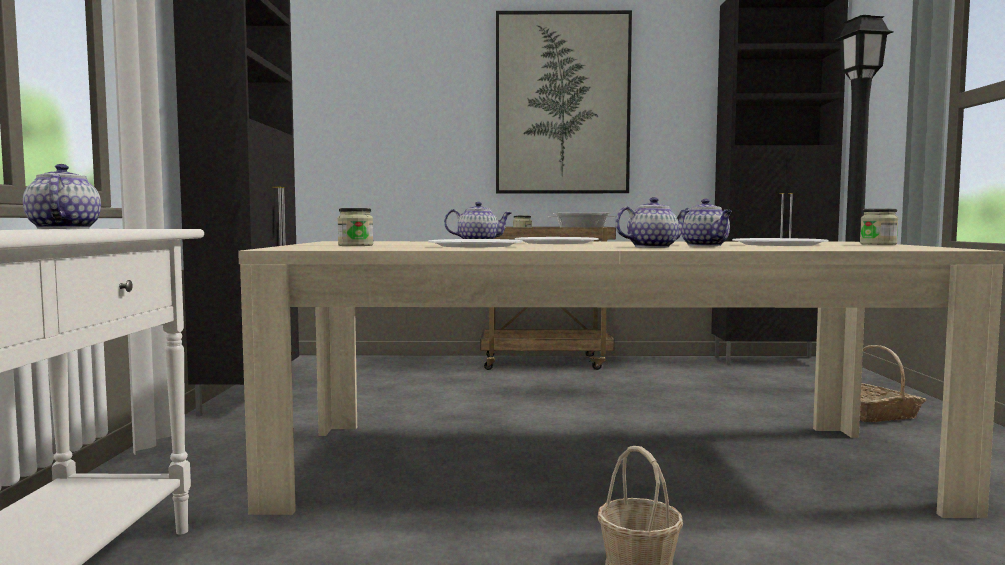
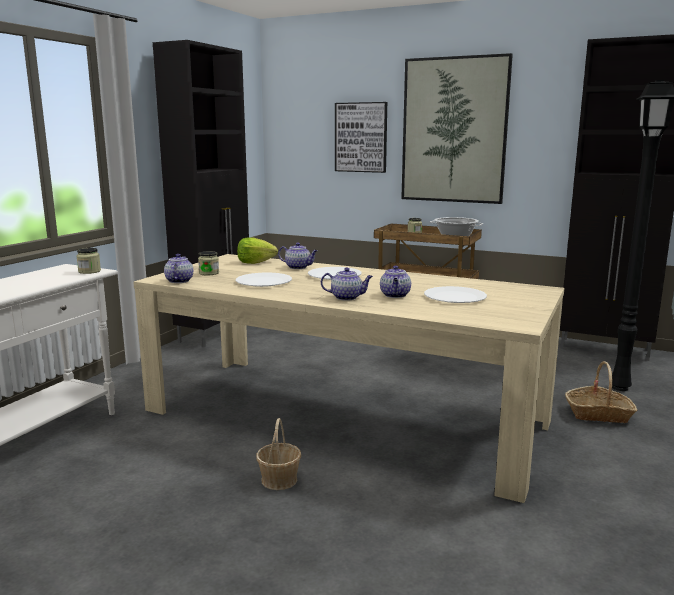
camera: 25 degrees right, 10 degrees up
(63, 229) = (45, 276): teapot -> teapot (179, 281)
(396, 242) = (255, 262): none -> lettuce
(433, 112) = (361, 137): none -> picture
(878, 244) = (531, 303): jar -> jar (89, 271)

